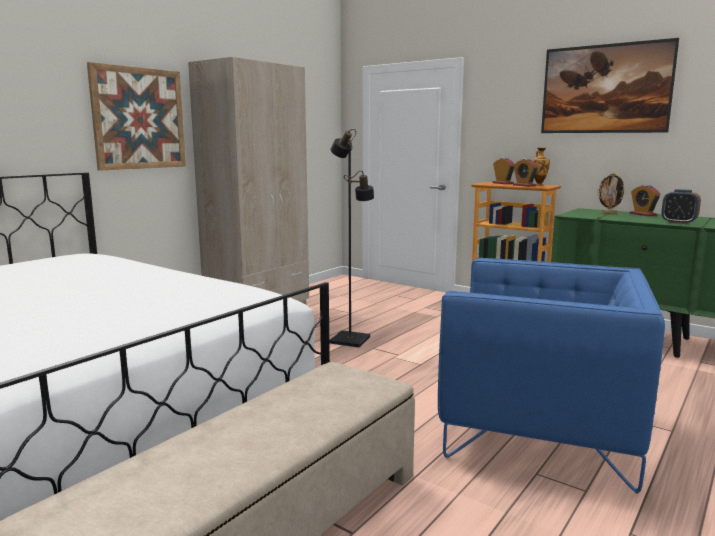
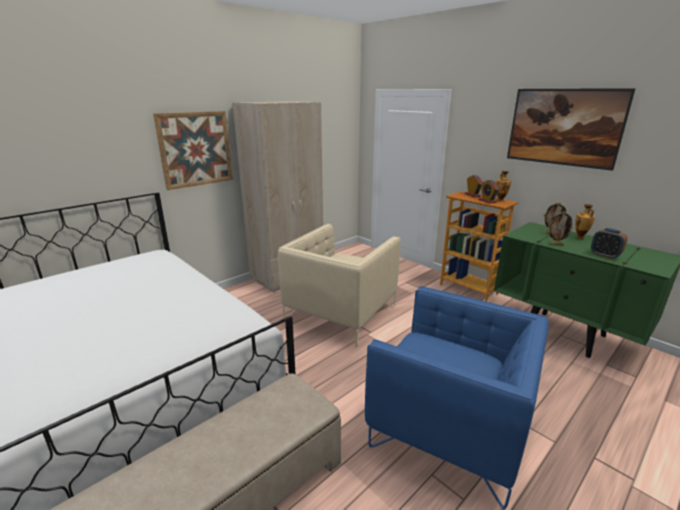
camera: 10 degrees right, 10 degrees up
(350, 340) = (341, 313): black floor lamp -> beige armchair
(620, 219) = (556, 245): none -> picture frame
(643, 214) = (580, 237): alarm clock -> vase

